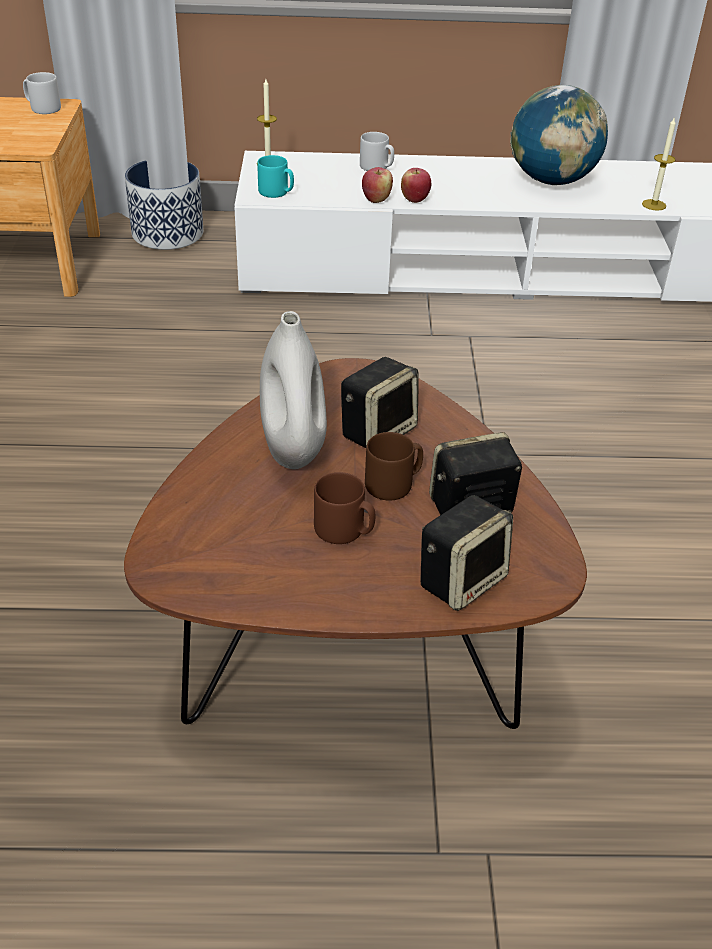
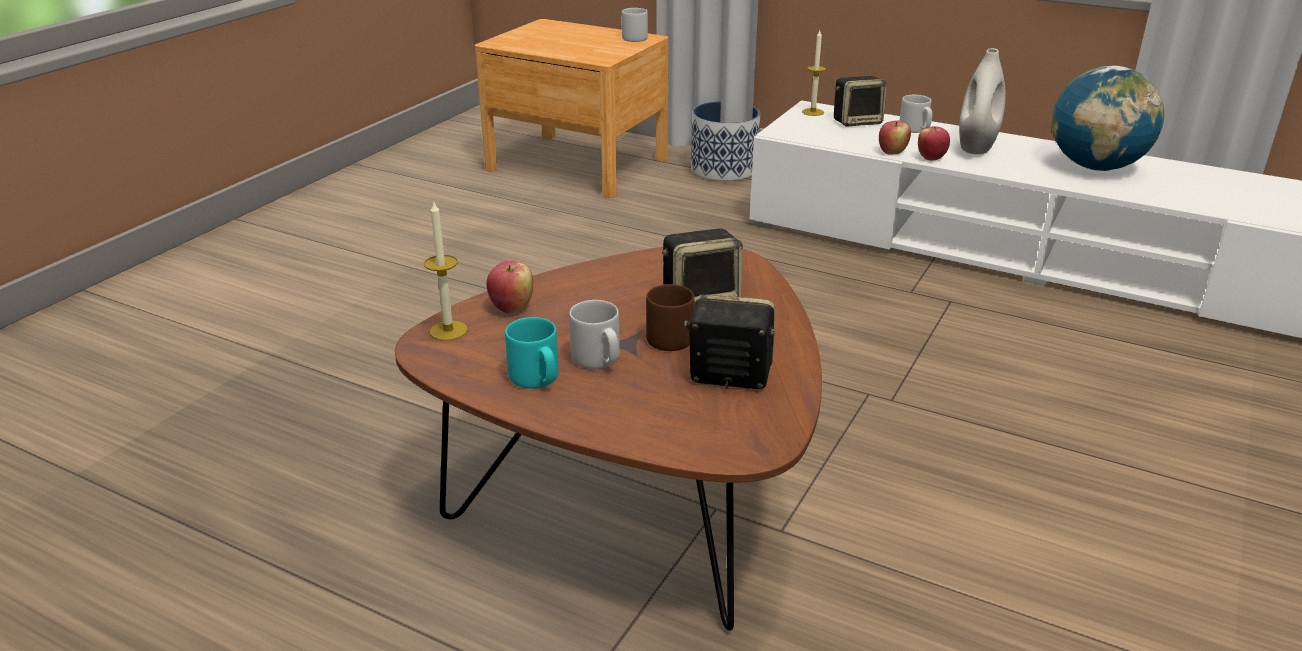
camera: 30 degrees right, 10 degrees down
(208, 496) = (511, 307): none -> apple
(276, 192) = (801, 133): turquoise mug -> turquoise mug (537, 379)
(293, 449) = (614, 294): white vase -> white vase (976, 147)
(344, 530) = (598, 360): brown mug -> grey mug
(462, 579) = (667, 423): speaker -> speaker (857, 121)
(654, 205) = (1202, 205): candle -> candle (448, 331)

